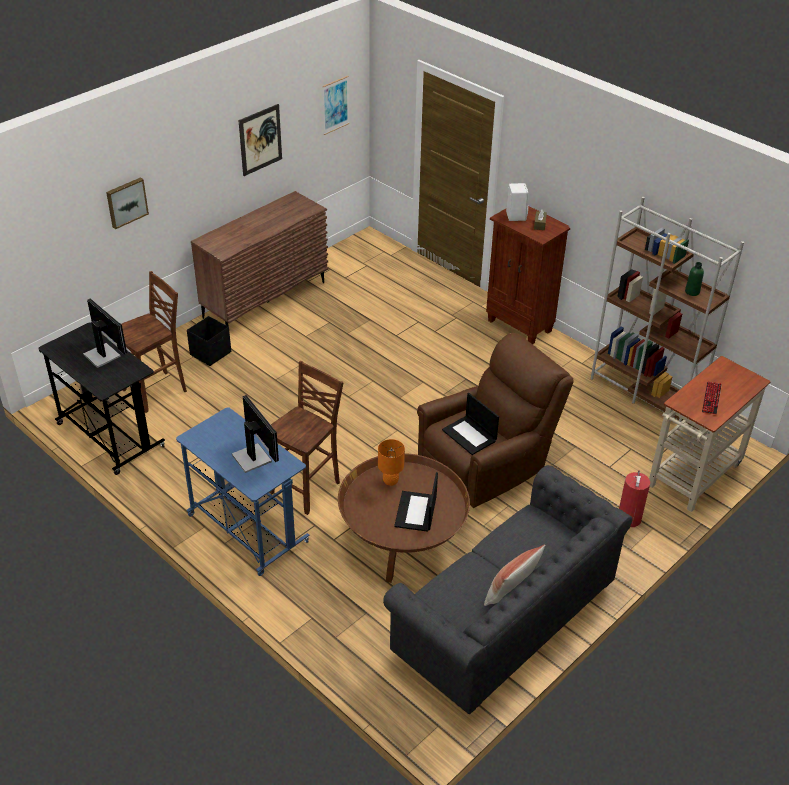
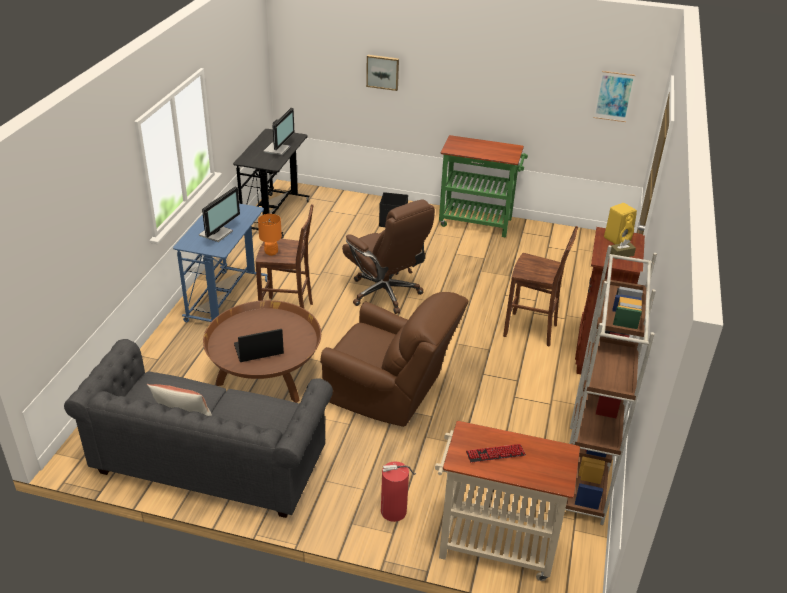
camera: 60 degrees right, 5 degrees down
(157, 391) = (333, 216): brown stool -> brown stool (532, 330)
(260, 140) = (521, 86): picture -> none
(265, 300) = (477, 223): brown dresser -> green cart
(331, 408) = (385, 293): none -> brown office chair
(390, 482) = (283, 326): orange table lamp -> orange table lamp (270, 253)
(470, 435) = (364, 345): laptop -> none
(515, 215) = (617, 238): white speaker -> yellow speaker
(692, 292) = (614, 369): green bottle -> none

